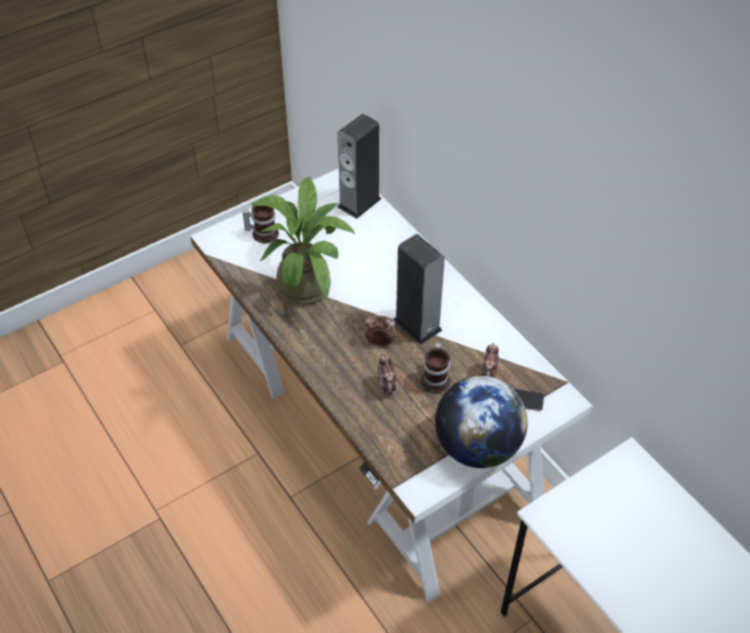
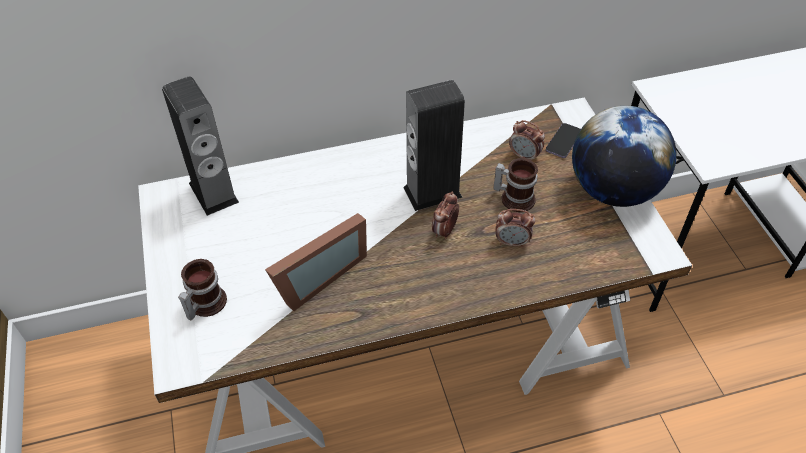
camera: 70 degrees left, 0 degrees up
(307, 281) = (316, 276): potted plant -> picture frame

